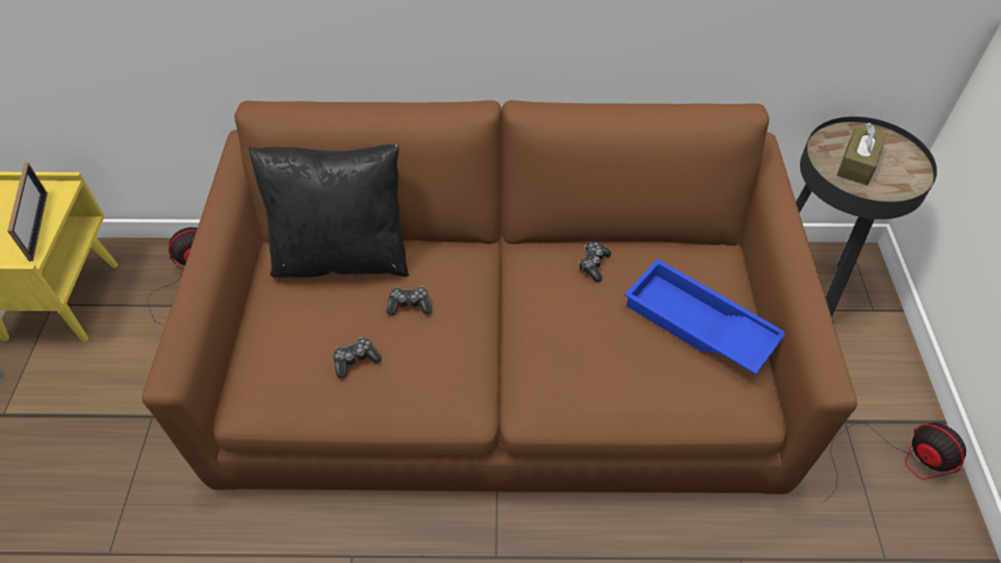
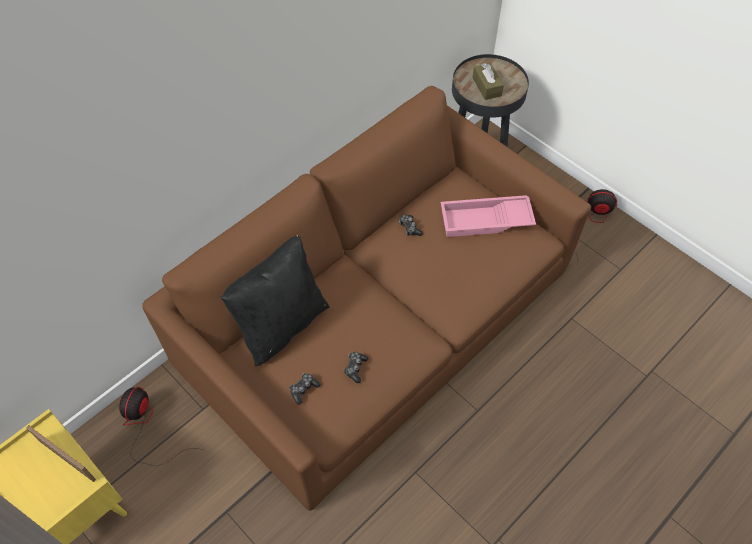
camera: 45 degrees left, 5 degrees up
(409, 305) = (348, 319): game controller -> game controller (303, 389)
(697, 325) = (485, 221): blue tray -> pink tray

